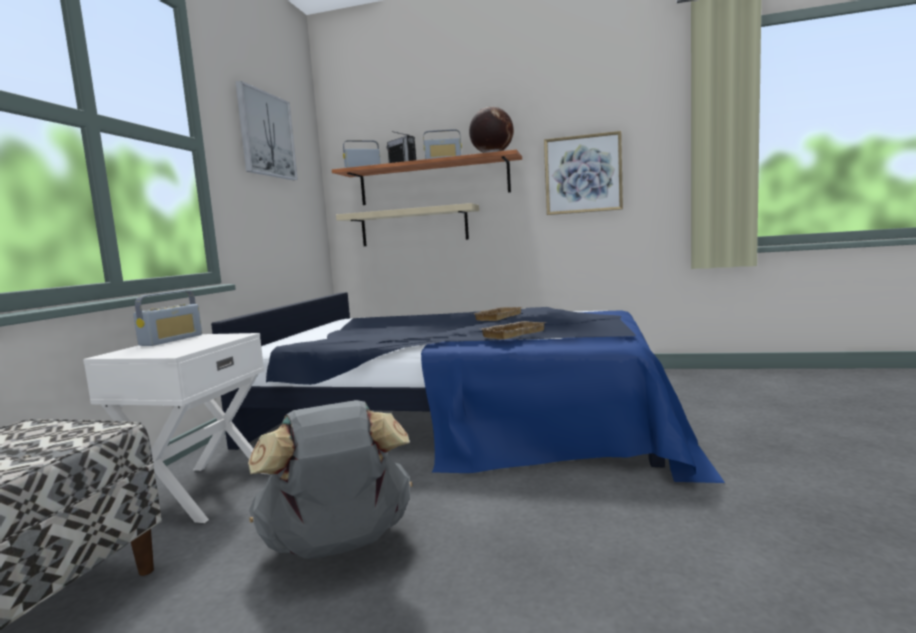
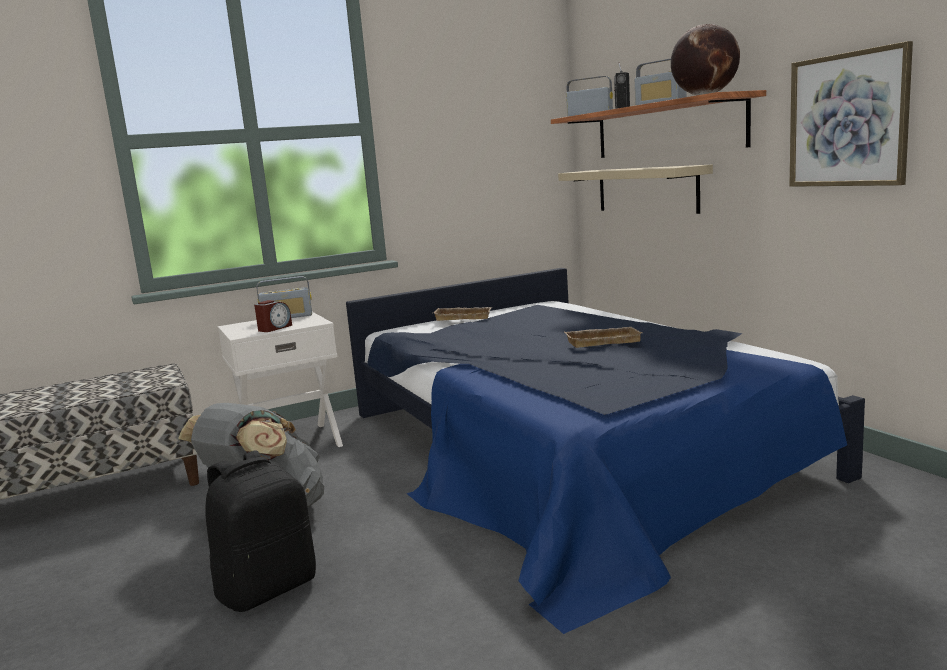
camera: 50 degrees right, 5 degrees up
(199, 344) = (274, 328): none -> alarm clock
(266, 135) = (468, 93): picture -> none
(495, 583) = (267, 588): none -> black backpack
(512, 334) = (532, 371): beige tray -> beige tray (464, 317)

